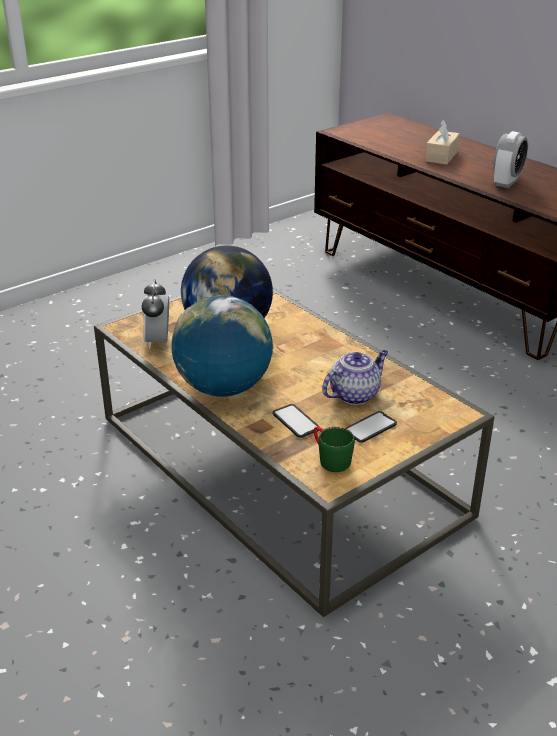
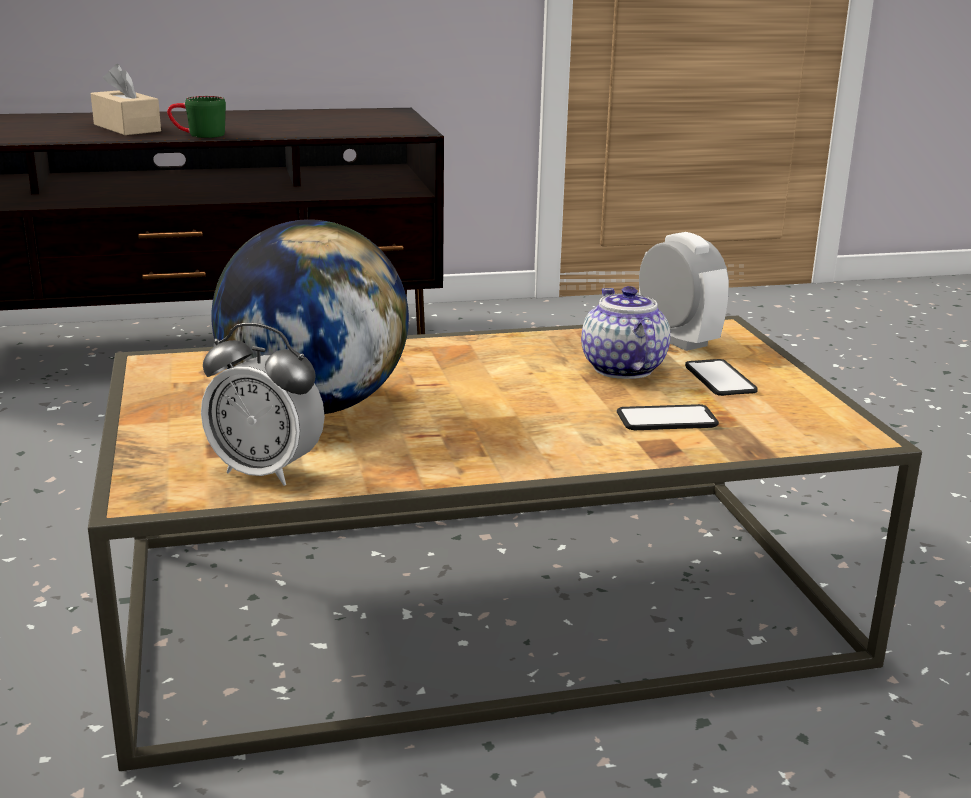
camera: 65 degrees left, 10 degrees down
(223, 388) = (511, 449): globe -> none
(329, 459) = (787, 420): green mug -> green mug (198, 135)
(506, 182) = (277, 127): alarm clock -> alarm clock (677, 340)

